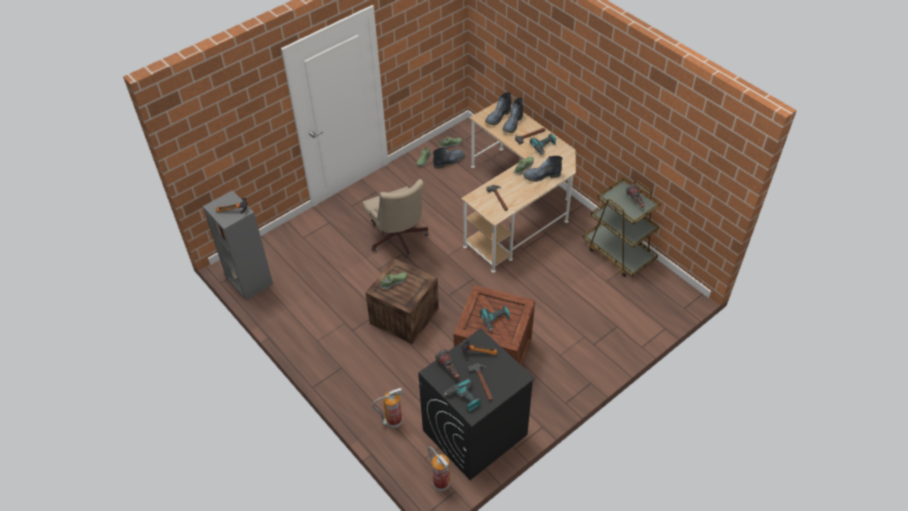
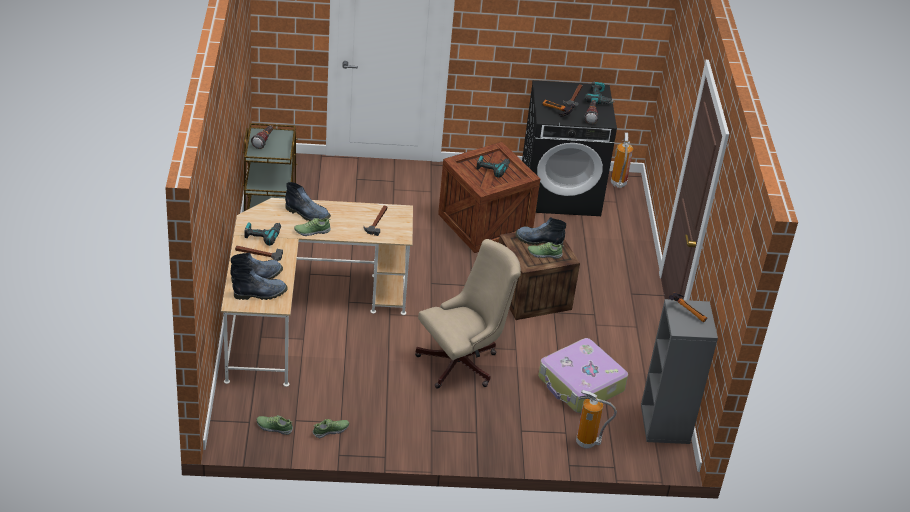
camera: 145 degrees left, 10 degrees down
(319, 272) = (580, 384): none -> suitcase
(393, 422) = (620, 234): fire extinguisher -> fire extinguisher (587, 442)
(398, 239) = (463, 363): beige office chair -> beige office chair turned 45 degrees clockwise
(449, 161) = (303, 408): boot -> boot (538, 241)

